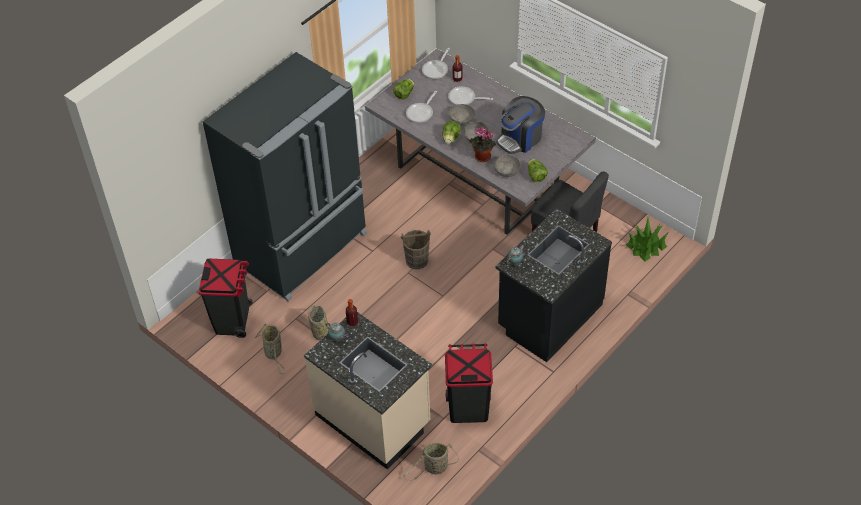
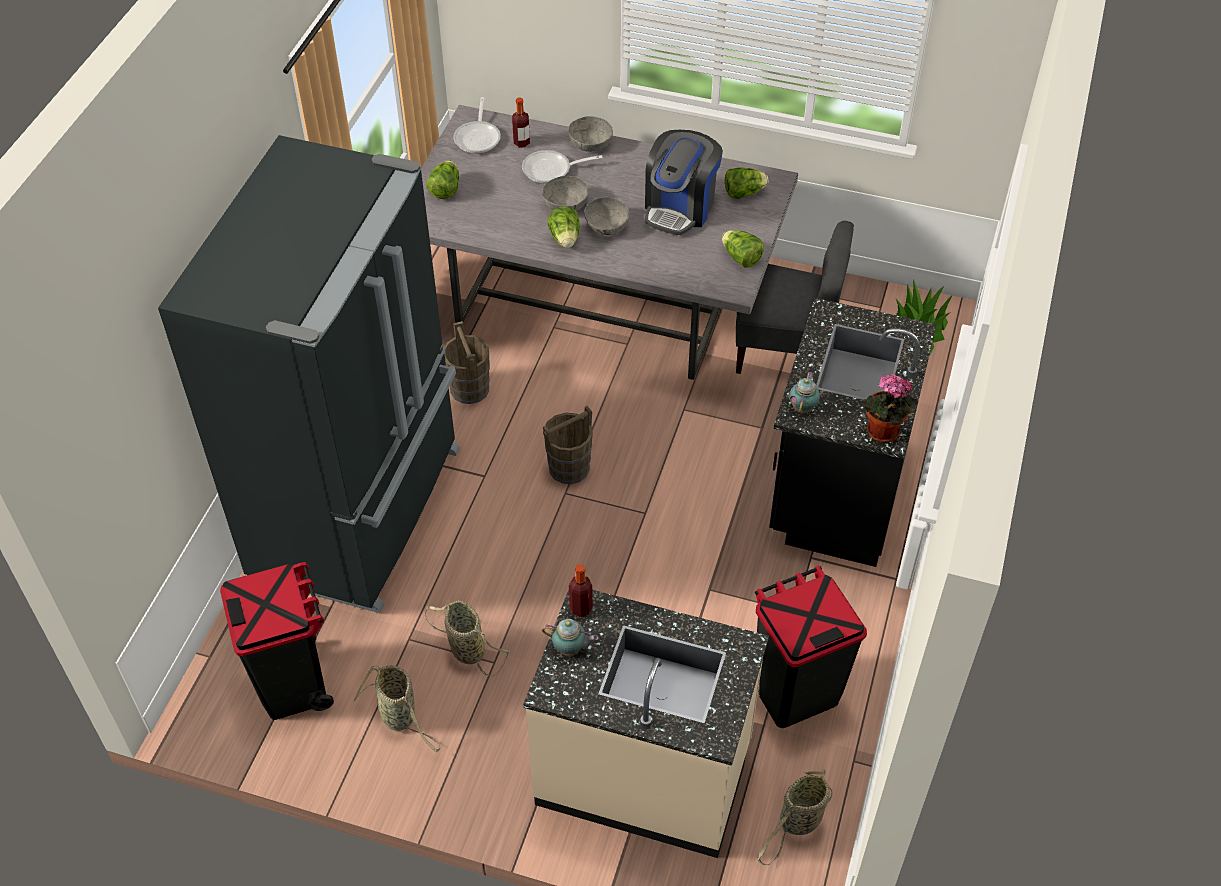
camera: 25 degrees left, 0 degrees up
(388, 204) = (469, 389): none -> brown bucket
(421, 113) = (491, 212): frying pan -> none
(481, 157) = (634, 255): potted plant -> potted plant (881, 433)
(506, 171) = (689, 264): grey bowl -> grey bowl (590, 143)
(559, 140) = (743, 193): none -> lettuce

